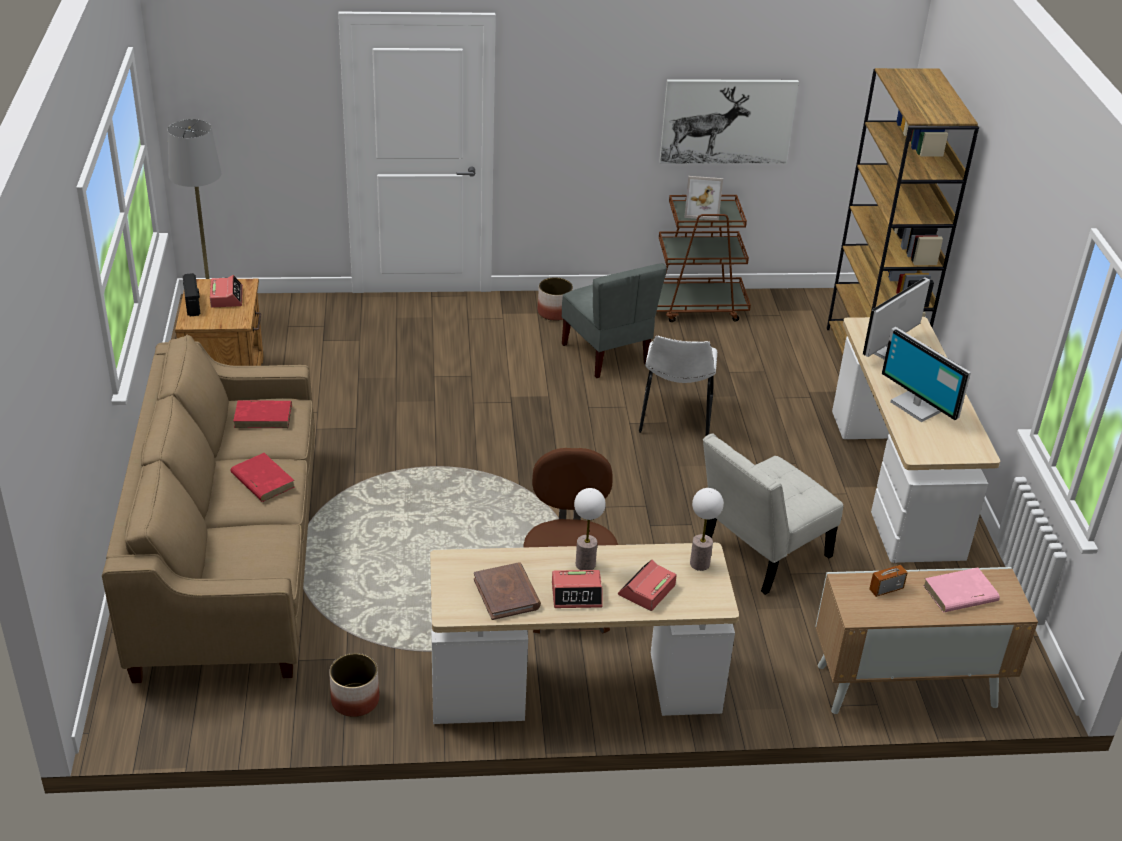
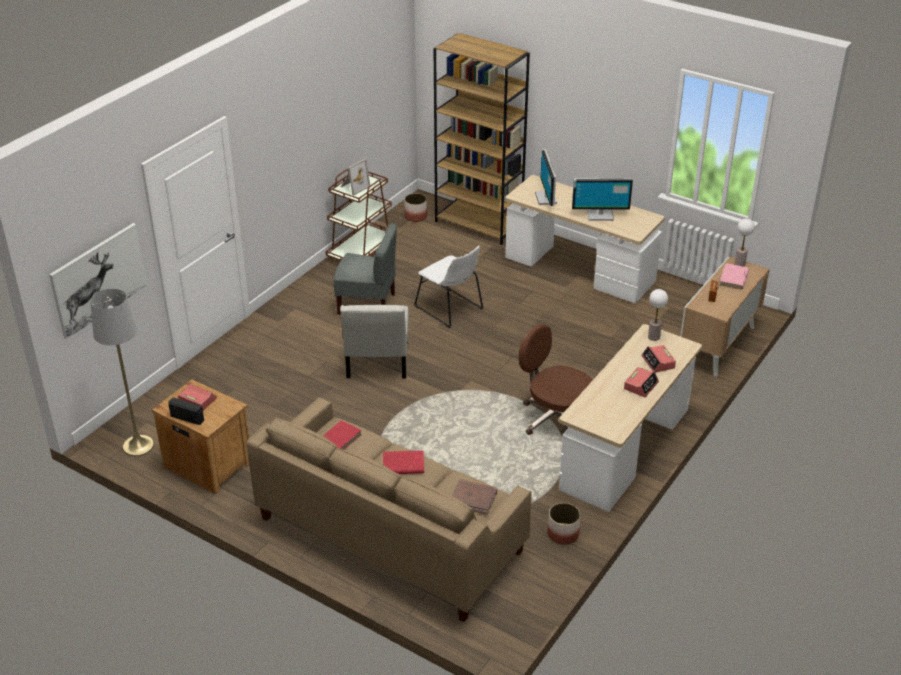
camera: 50 degrees left, 0 degrees up
(507, 594) = (619, 408): brown book -> brown book (473, 498)
(554, 312) = (302, 302): planter -> planter (415, 216)
(585, 564) = (620, 372): table lamp -> table lamp (740, 263)
(727, 121) = (343, 122): picture -> picture (98, 279)
(760, 553) = (587, 339): white chair -> white chair (377, 363)

